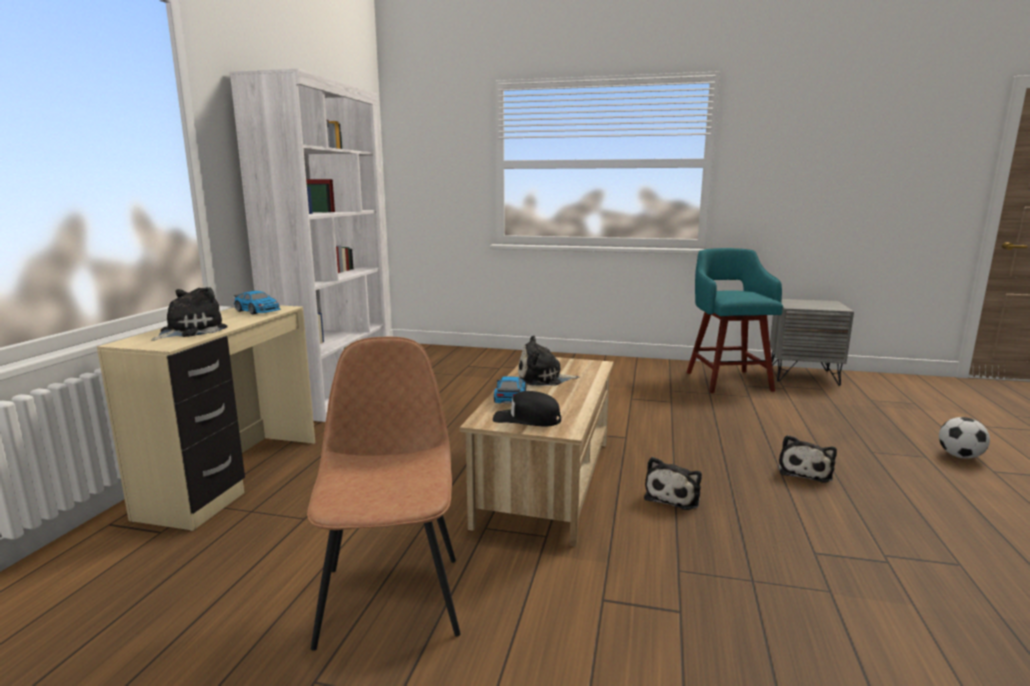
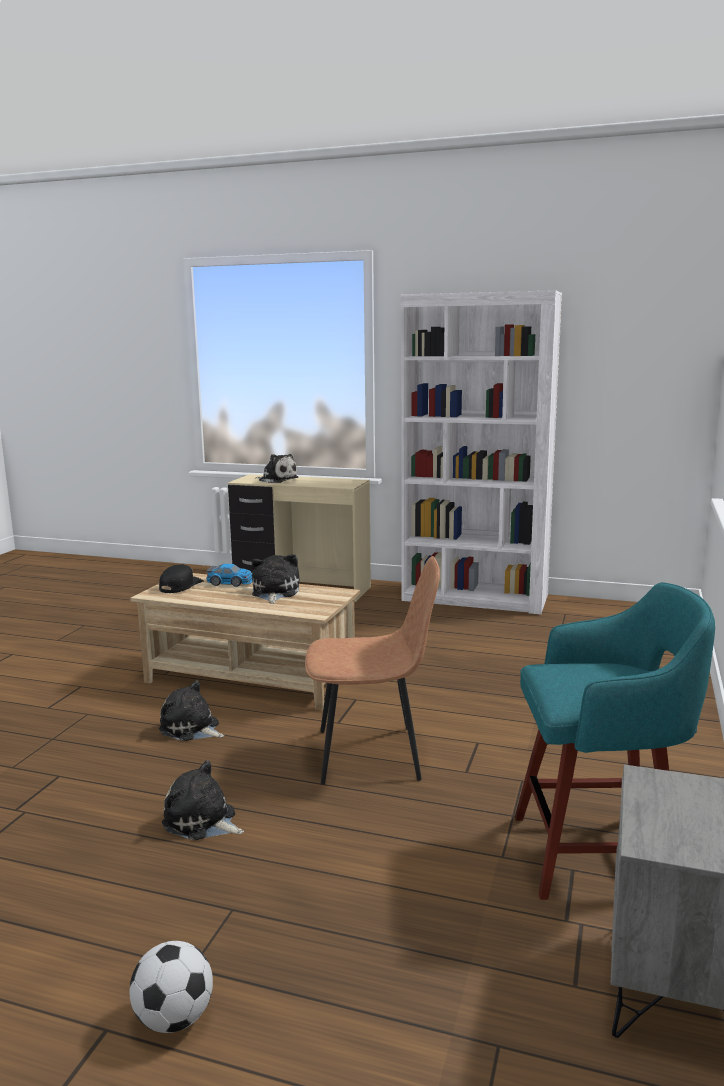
camera: 95 degrees right, 0 degrees up
(257, 311) = (337, 483): toy car -> none
(391, 597) = (133, 635): brown chair -> brown chair (372, 754)

